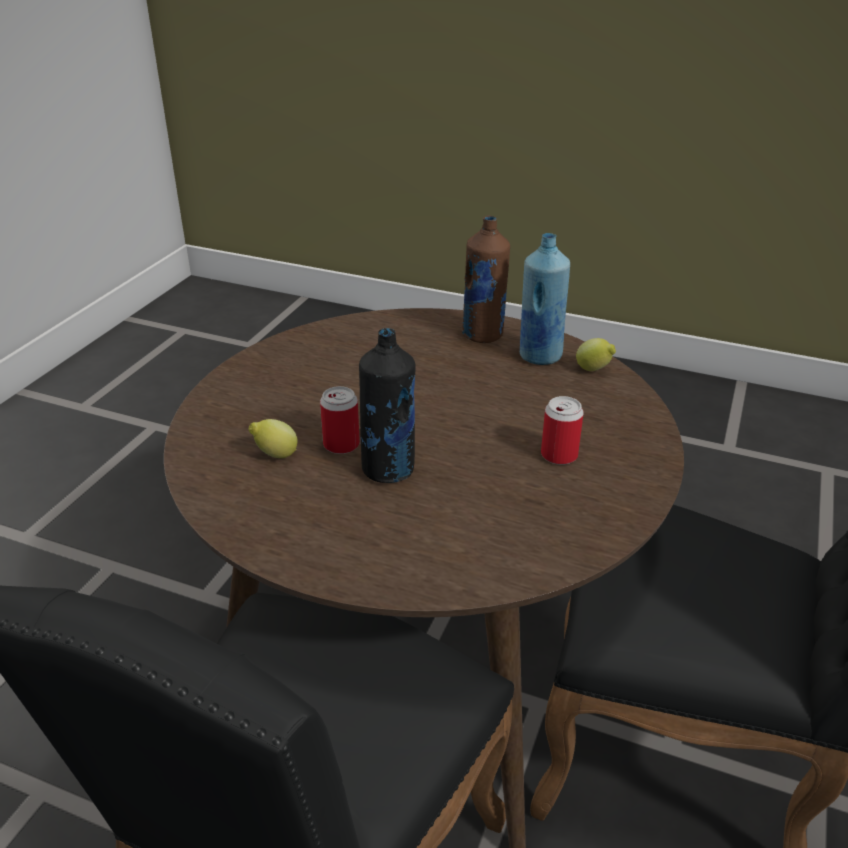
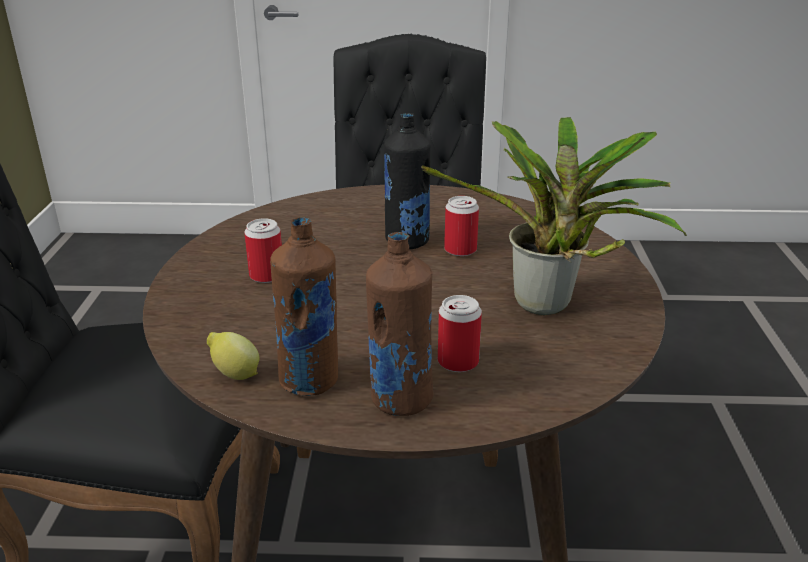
camera: 160 degrees right, 5 degrees down
(275, 455) = (504, 235): lemon -> none
(326, 370) = (546, 308): none -> potted plant
(429, 348) = (458, 361): none -> can
(539, 356) = (310, 381): blue bottle -> brown bottle

